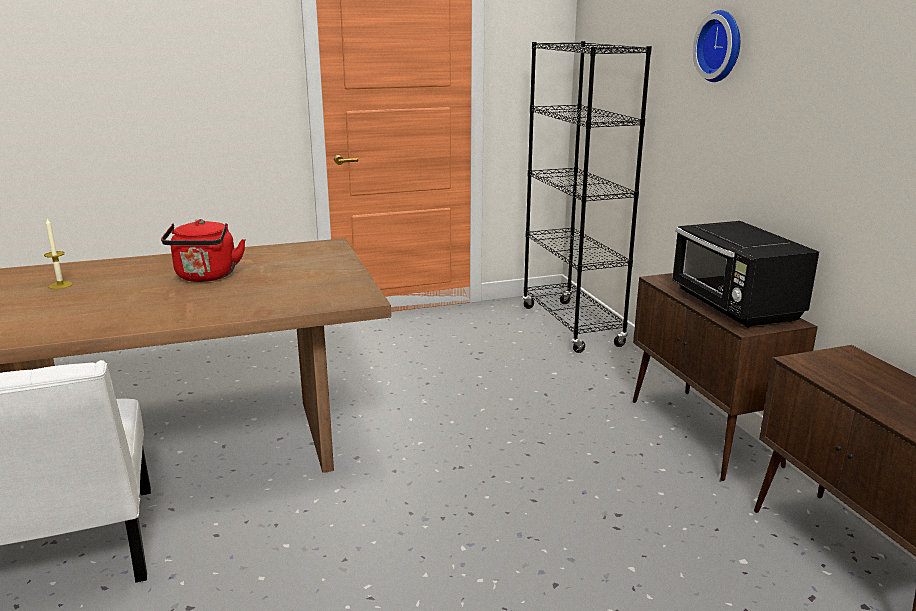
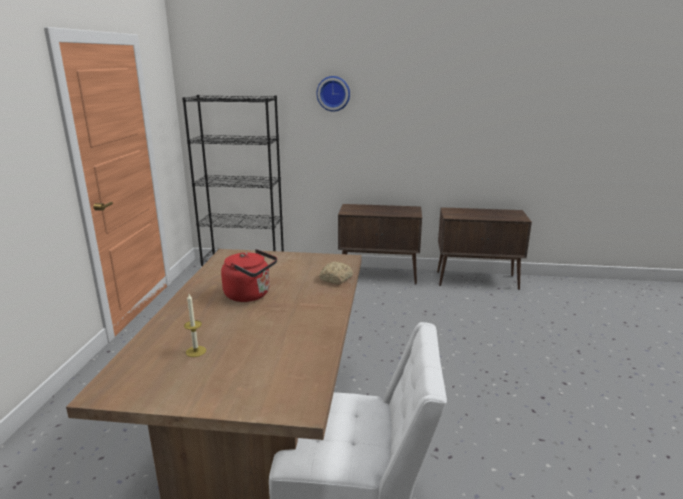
camera: 65 degrees left, 0 degrees up
(279, 305) = (335, 279): none -> bread
(734, 306) = (391, 210): black microwave -> none

